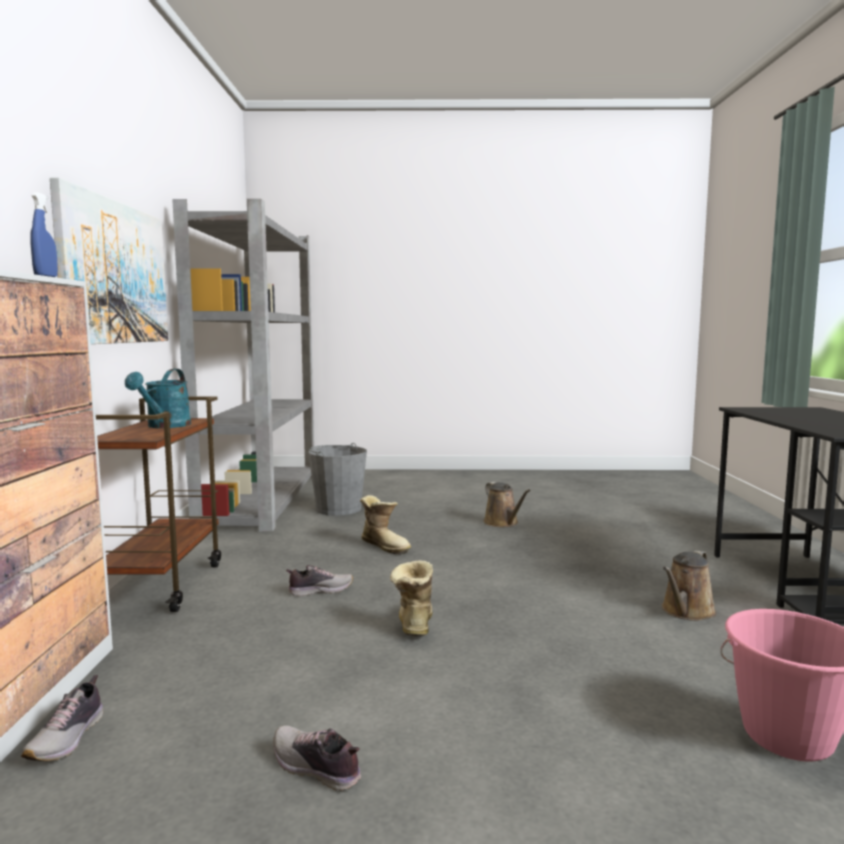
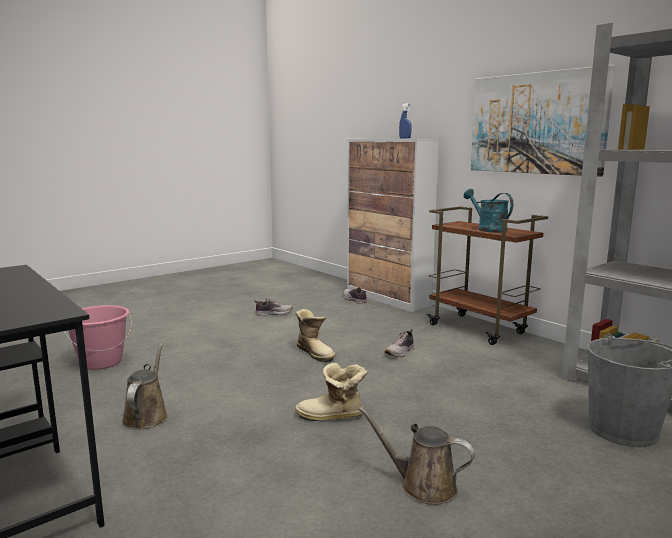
camera: 140 degrees right, 5 degrees up
(385, 546) = (450, 397): boot -> boot (332, 417)

